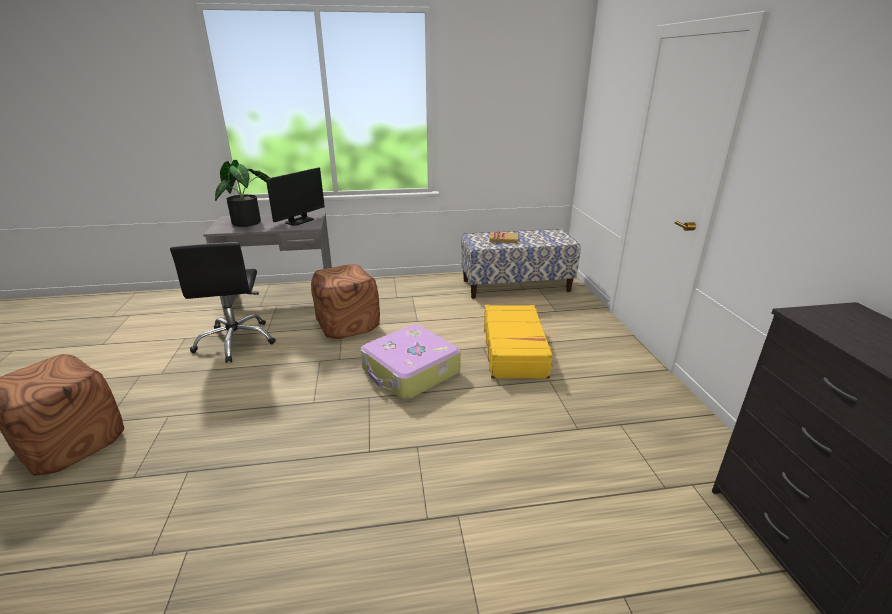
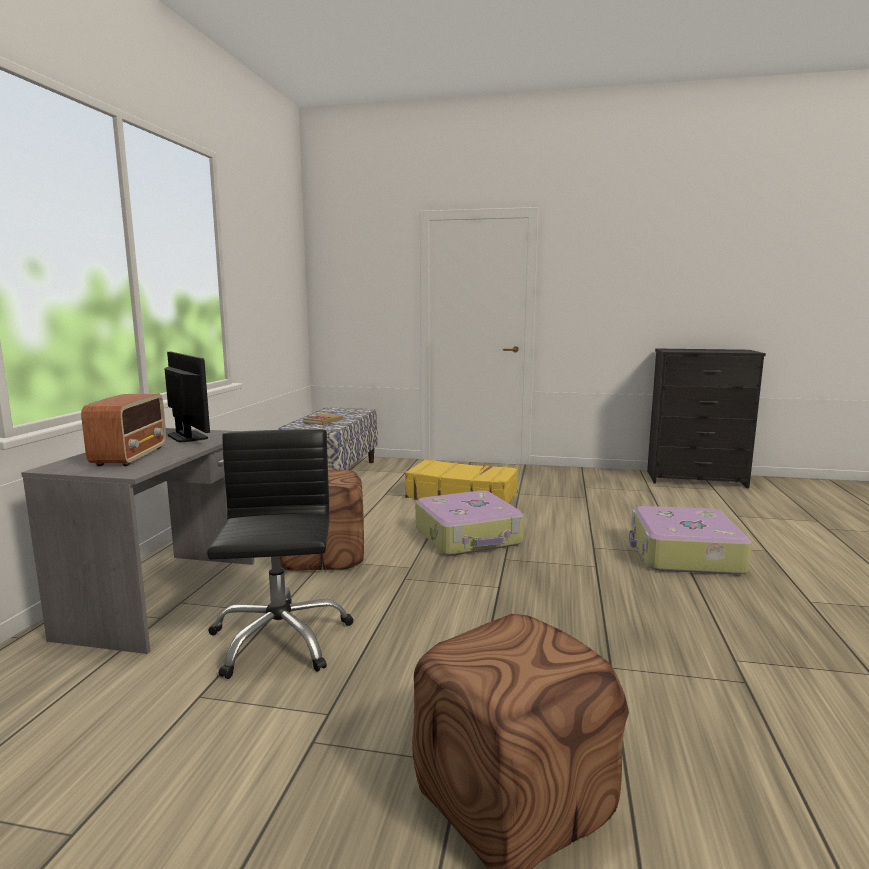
camera: 70 degrees left, 15 degrees down
(236, 341) = (279, 639): black office chair -> black office chair turned 105 degrees counterclockwise
(250, 223) = (131, 456): potted plant -> radio
(424, 520) = (683, 555): none -> suitcase

